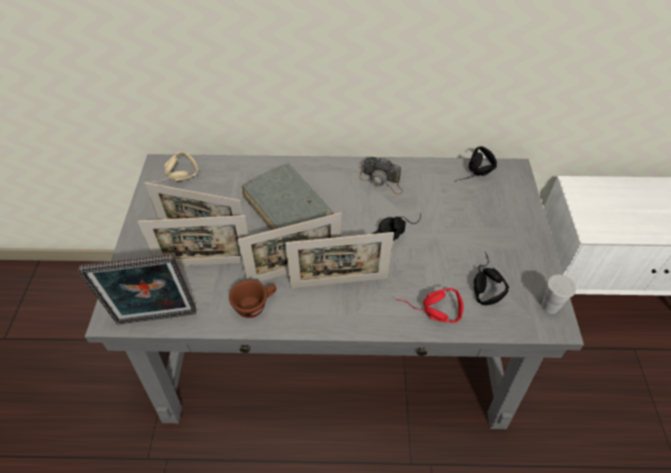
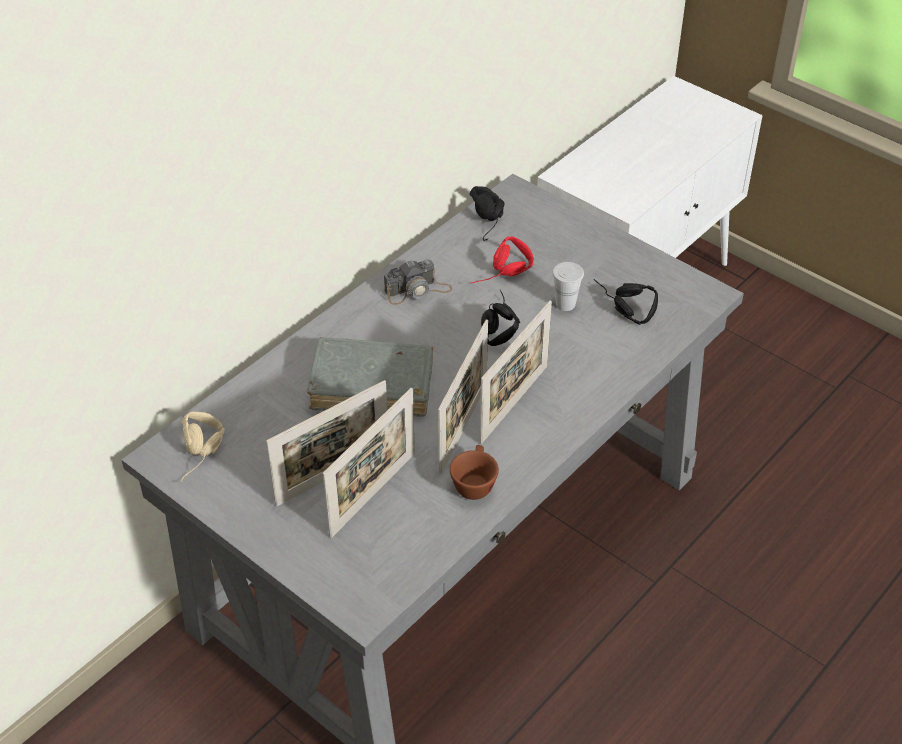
camera: 50 degrees left, 5 degrees down
(156, 321) = (409, 573): picture frame -> none
(428, 313) = (615, 365): red headphones -> red headphones (503, 276)
(550, 306) = (689, 285): white cup -> white cup (565, 304)

